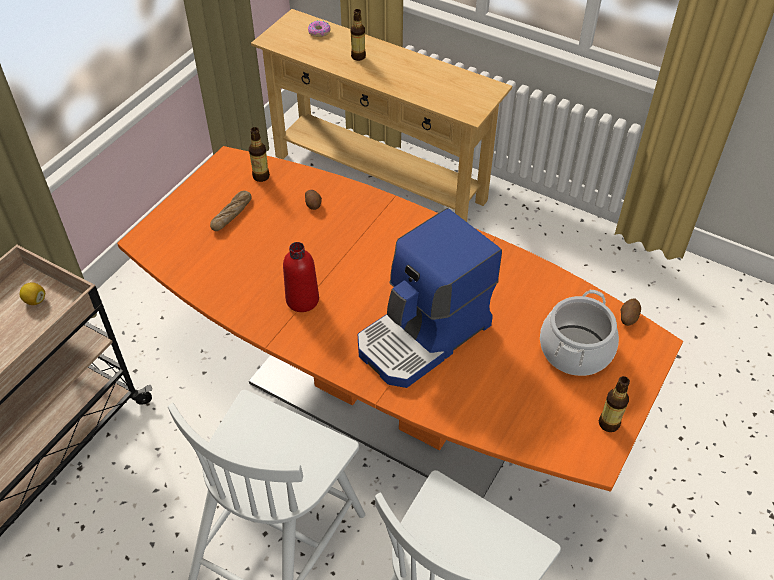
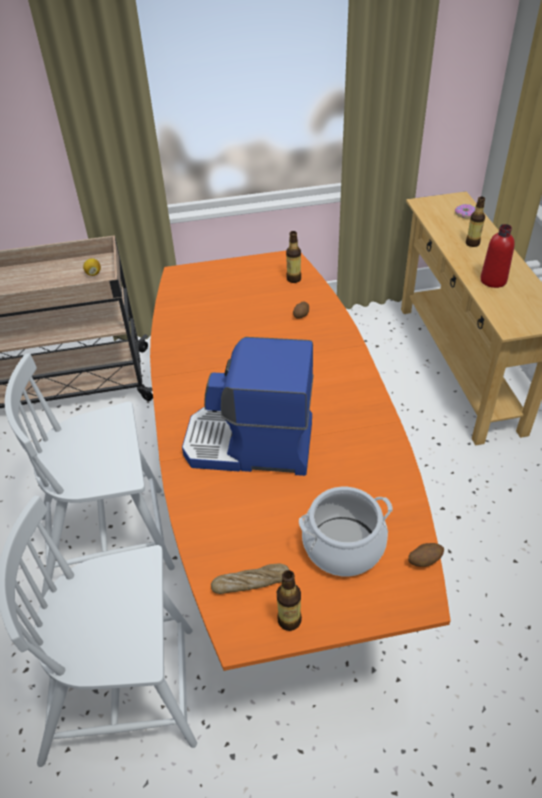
camera: 50 degrees right, 5 degrees down
(232, 214) = (244, 290): bread -> bread (251, 582)
(302, 300) = (211, 366): red bottle -> red bottle (493, 280)

